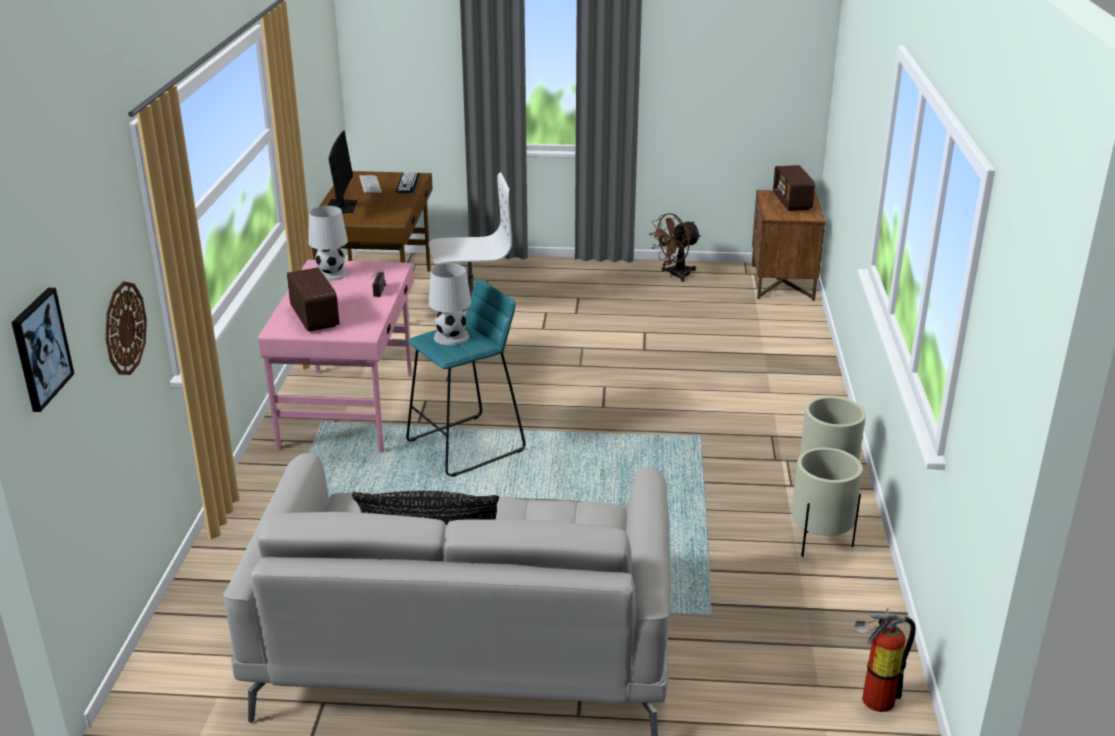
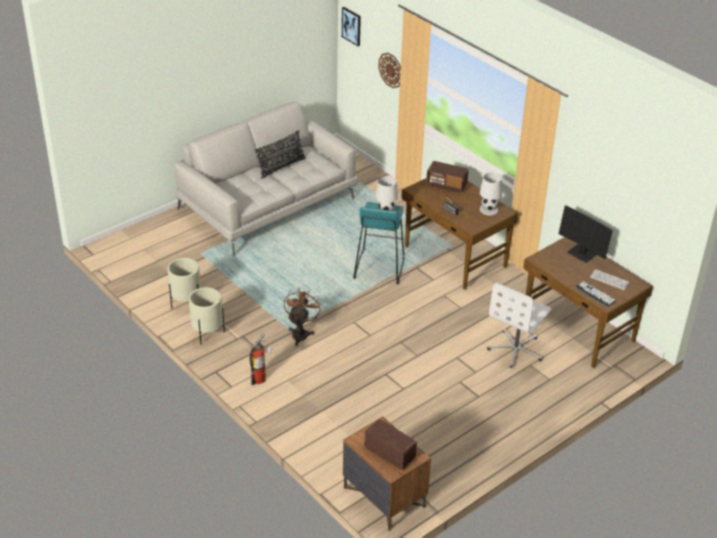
camera: 135 degrees right, 10 degrees up
(350, 408) = (454, 257): pink desk -> brown desk
(675, 275) = (457, 459): brown fan -> brown fan (301, 333)
(873, 699) = (121, 254): fire extinguisher -> fire extinguisher (260, 378)

